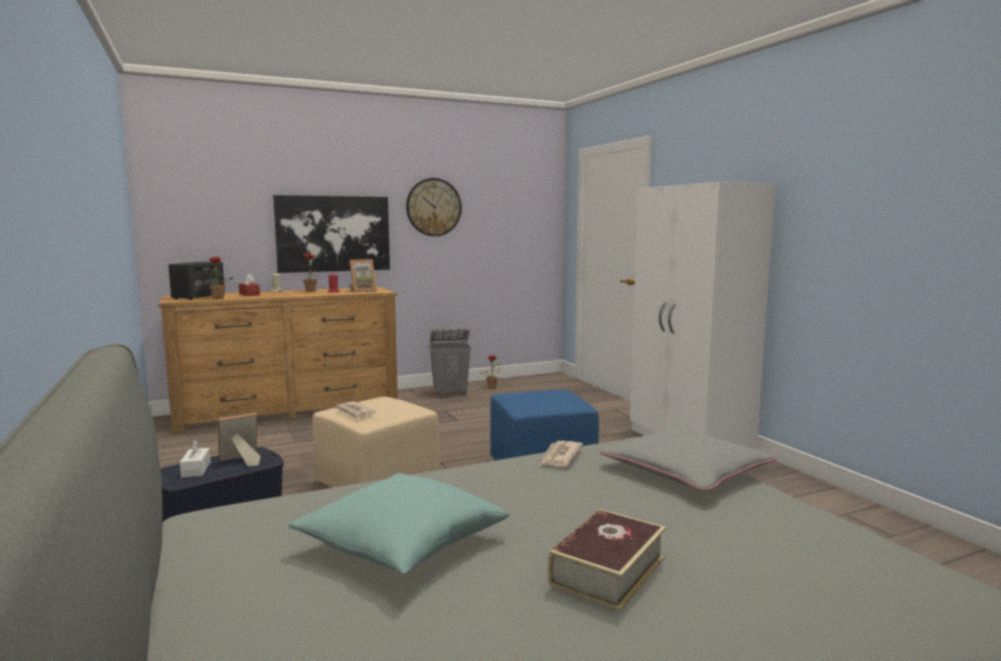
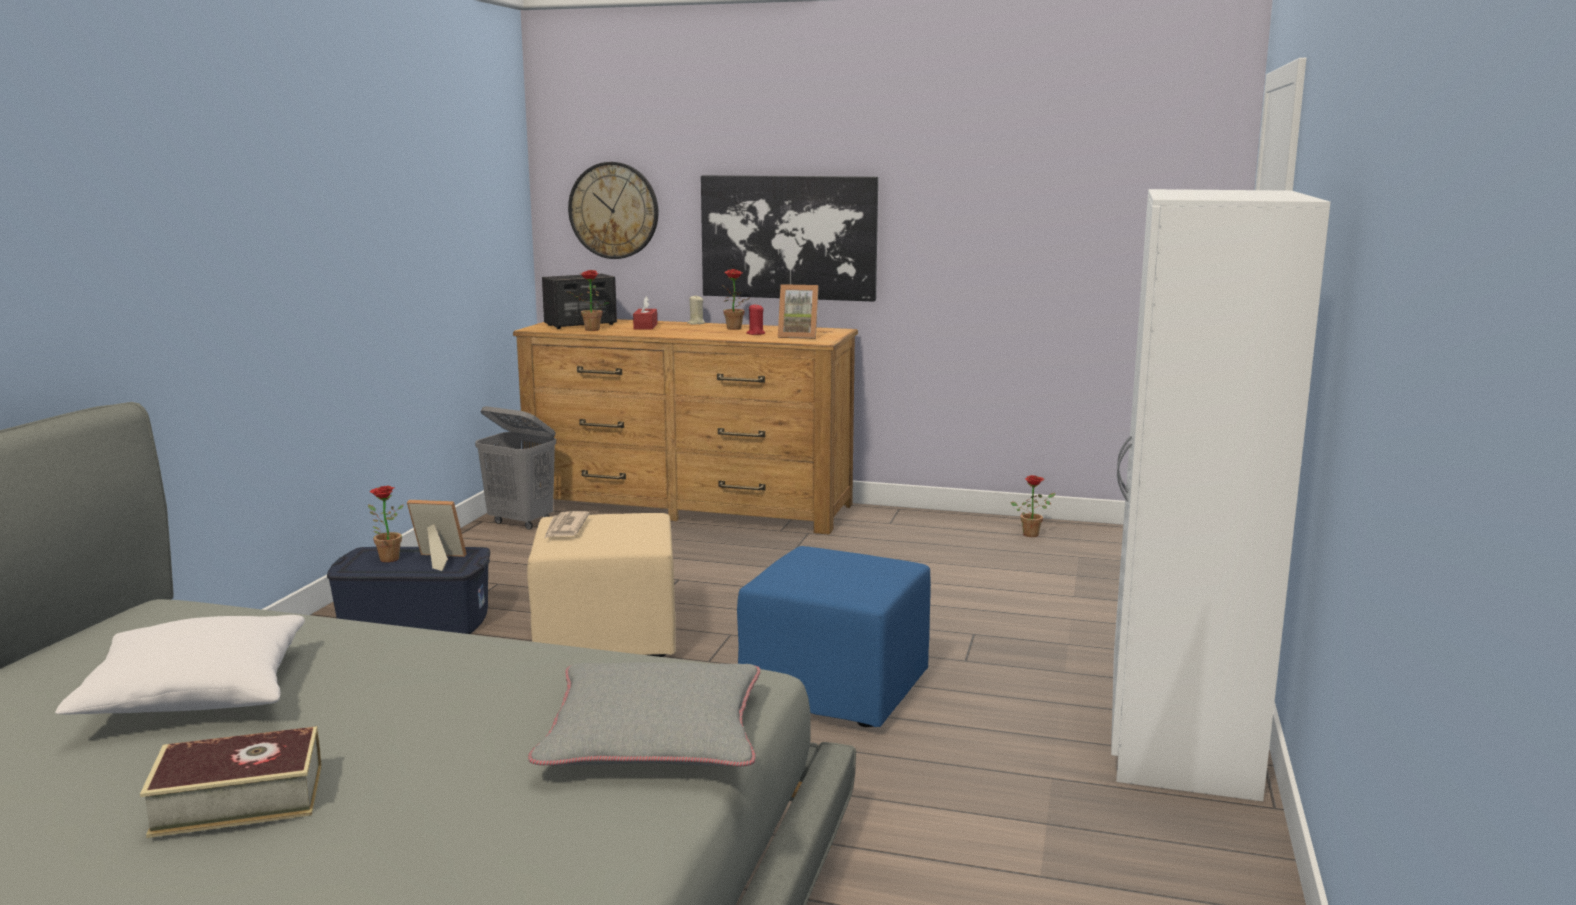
camera: 40 degrees right, 5 degrees up
(196, 469) = (386, 558): white tissue box -> potted plant
(401, 545) = (196, 696): turquoise pillow -> white pillow
(433, 207) = (962, 194): wall clock -> wall clock (614, 210)
(451, 394) = (944, 530): grey laundry basket -> grey laundry basket (521, 522)
(559, 456) = (564, 658): newspaper -> none

